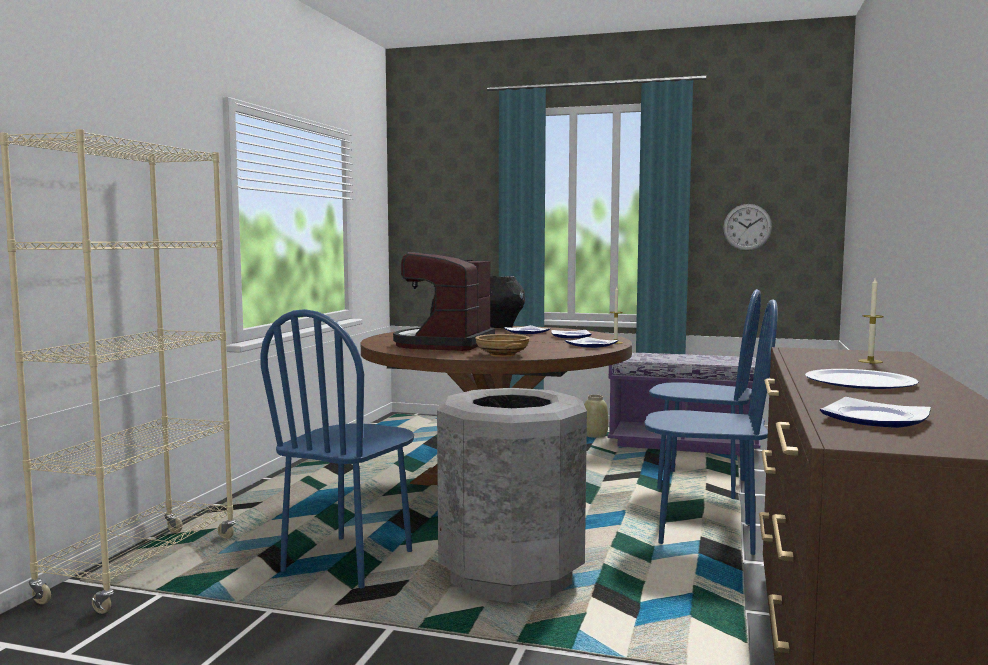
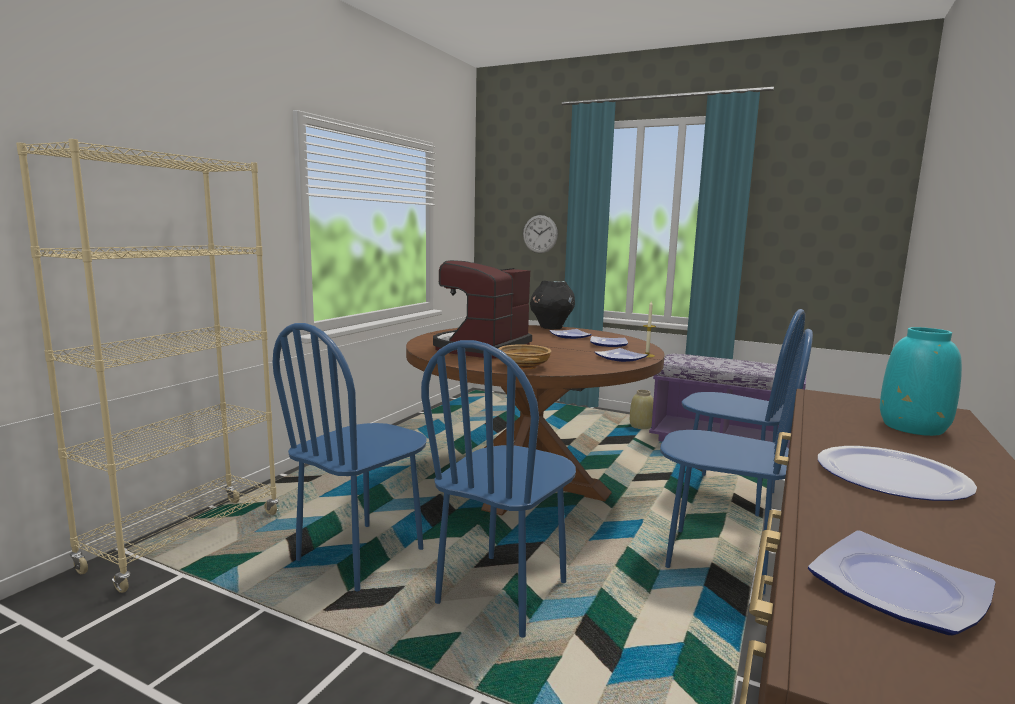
camera: 10 degrees right, 5 degrees up
(510, 577) = (503, 594): grey trash can -> blue chair
(747, 227) = (804, 239): wall clock -> wall clock (540, 234)
(870, 361) = (913, 427): candle -> turquoise vase

